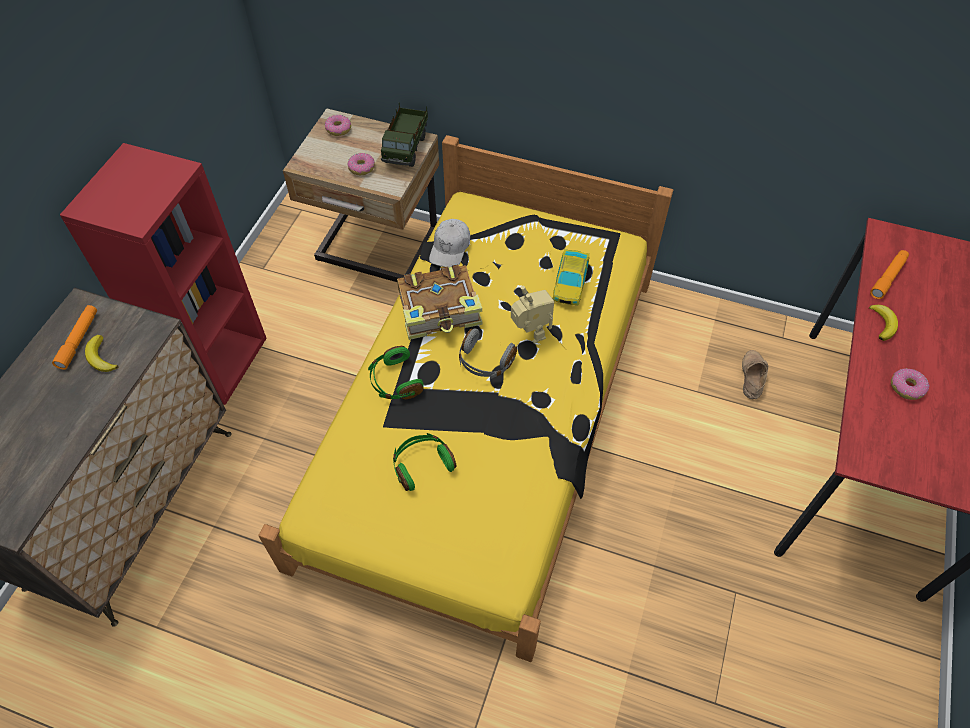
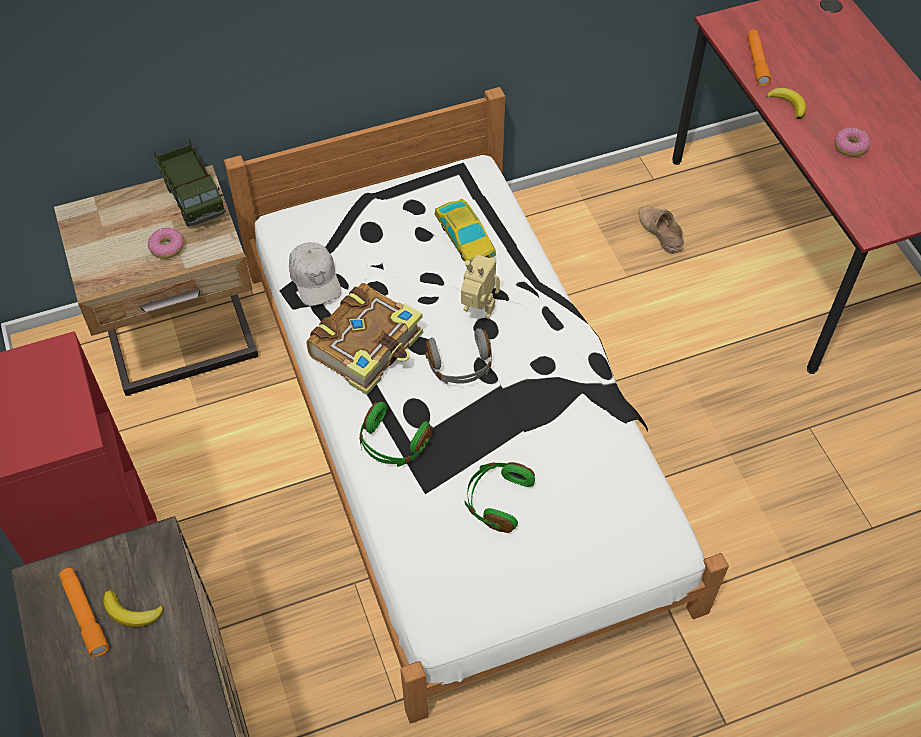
camera: 40 degrees left, 0 degrees up
(338, 129) = (94, 221): donut -> none
(484, 412) = (458, 428): yellow bed -> white bed

